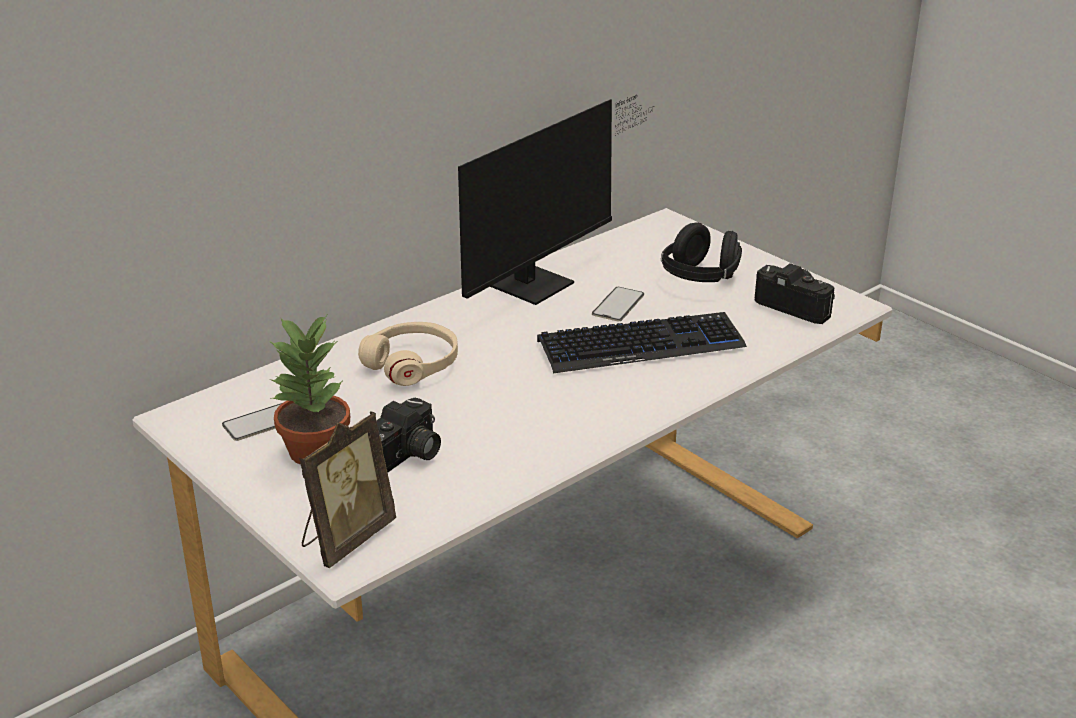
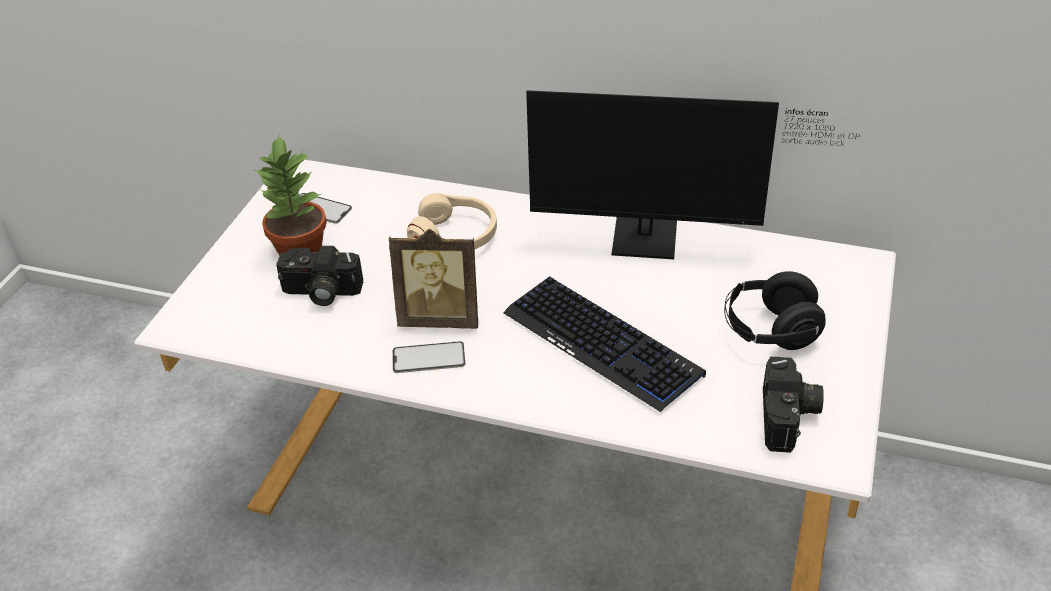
camera: 60 degrees right, 10 degrees up
(346, 538) = (203, 313): picture frame -> picture frame (440, 318)
(618, 304) = (662, 300): phone -> phone (428, 358)

